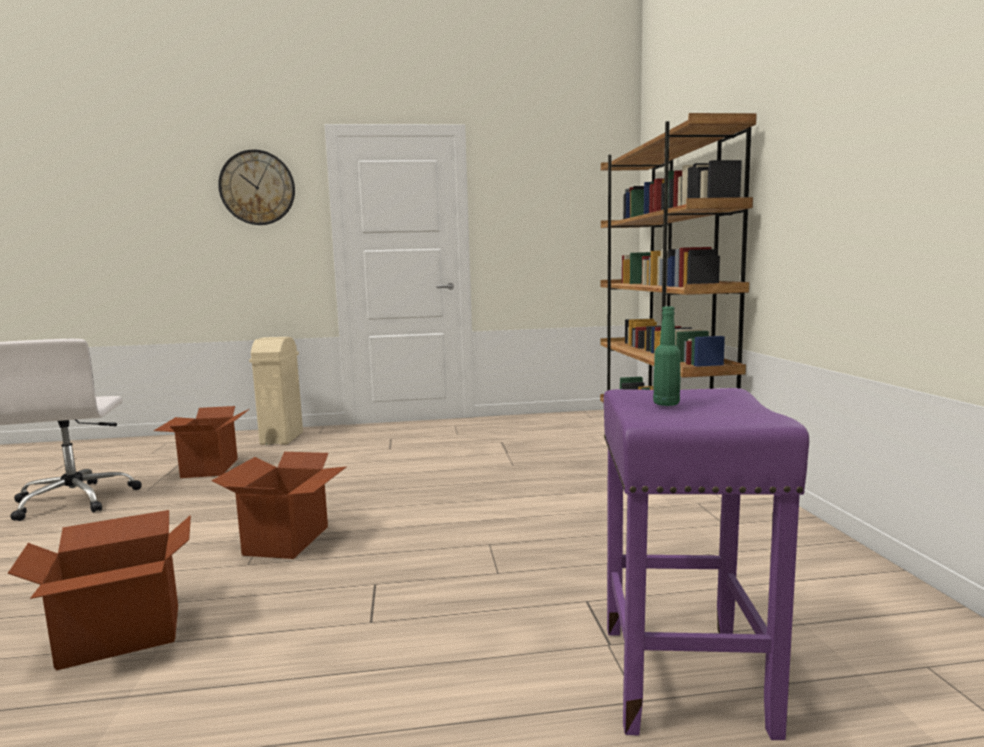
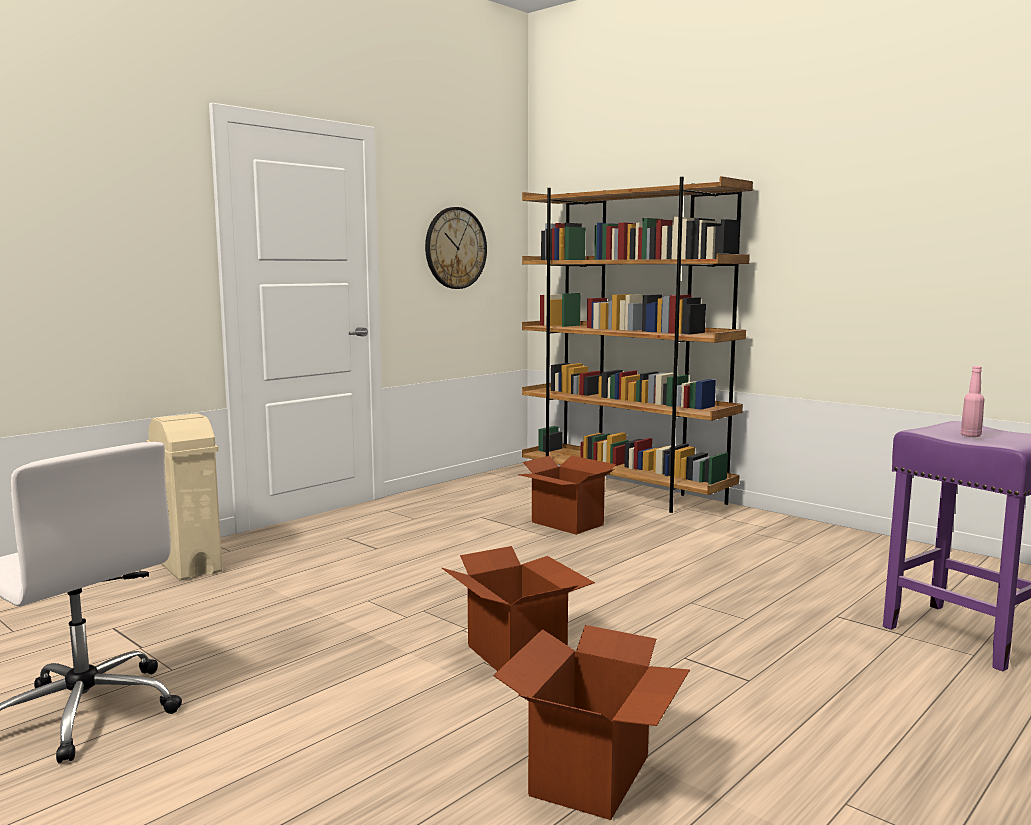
camera: 40 degrees left, 0 degrees up
(209, 468) = (187, 623): cardboard box -> cardboard box (567, 524)
(257, 188) = (114, 186): wall clock -> wall clock (455, 248)
(666, 404) = (970, 436): green bottle -> pink bottle

